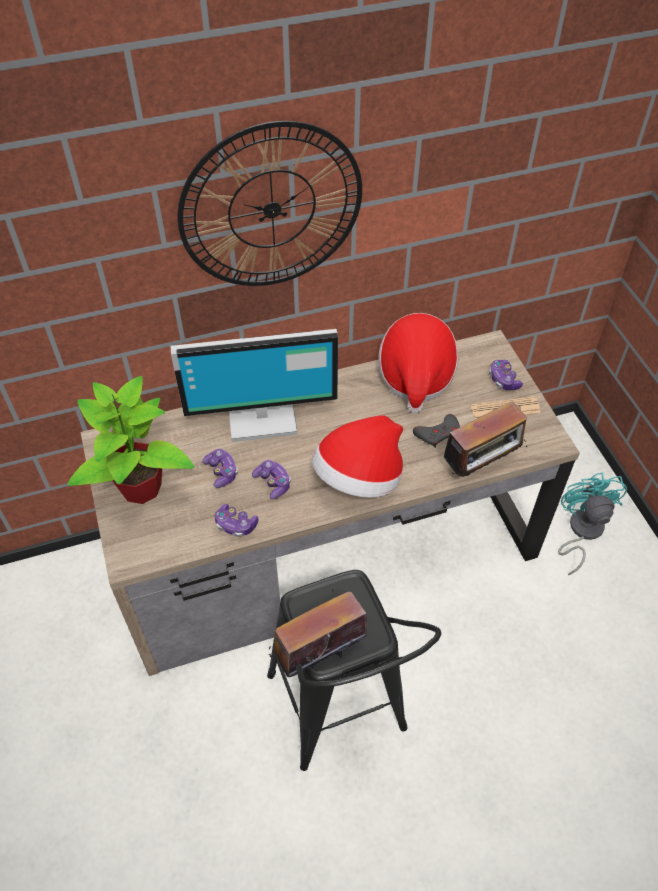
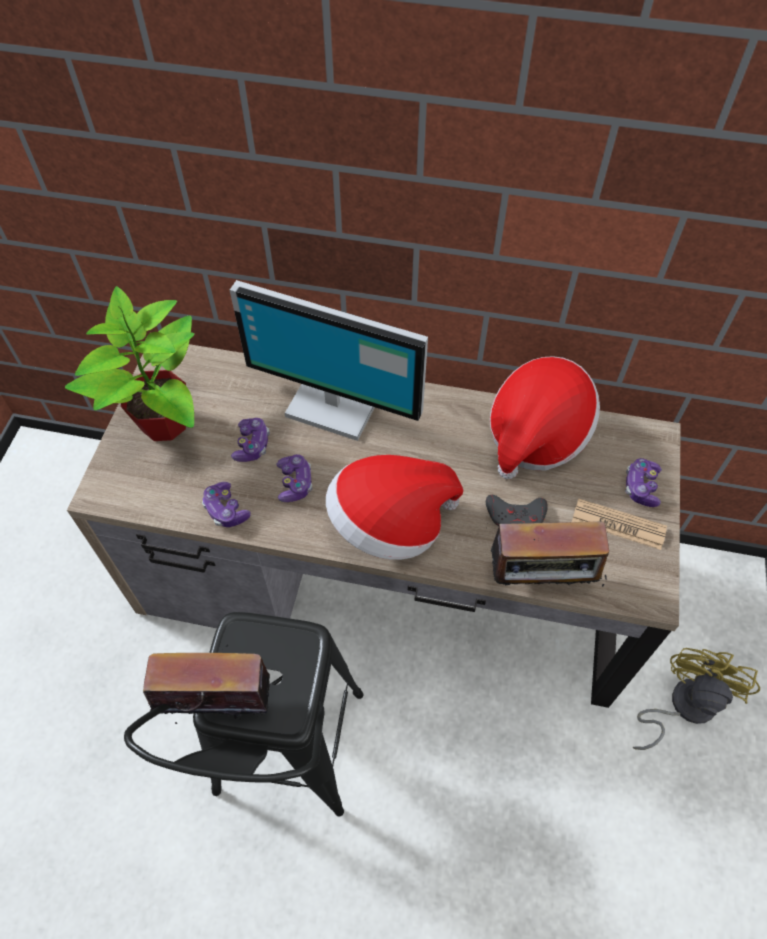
camera: 30 degrees right, 5 degrees up
(272, 209) = (389, 155): wall clock -> none
(581, 531) = (683, 705): turquoise fan -> yellow fan

